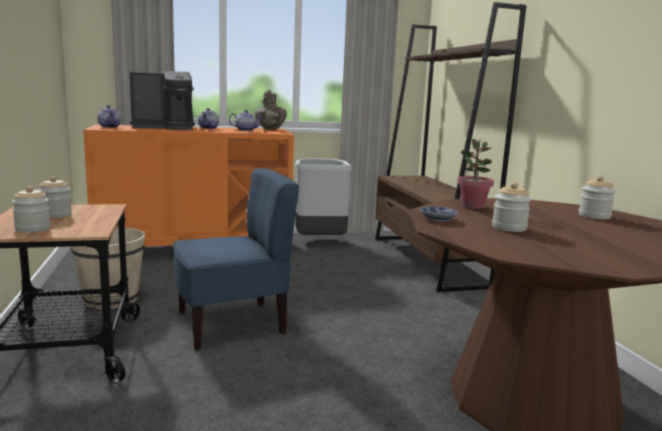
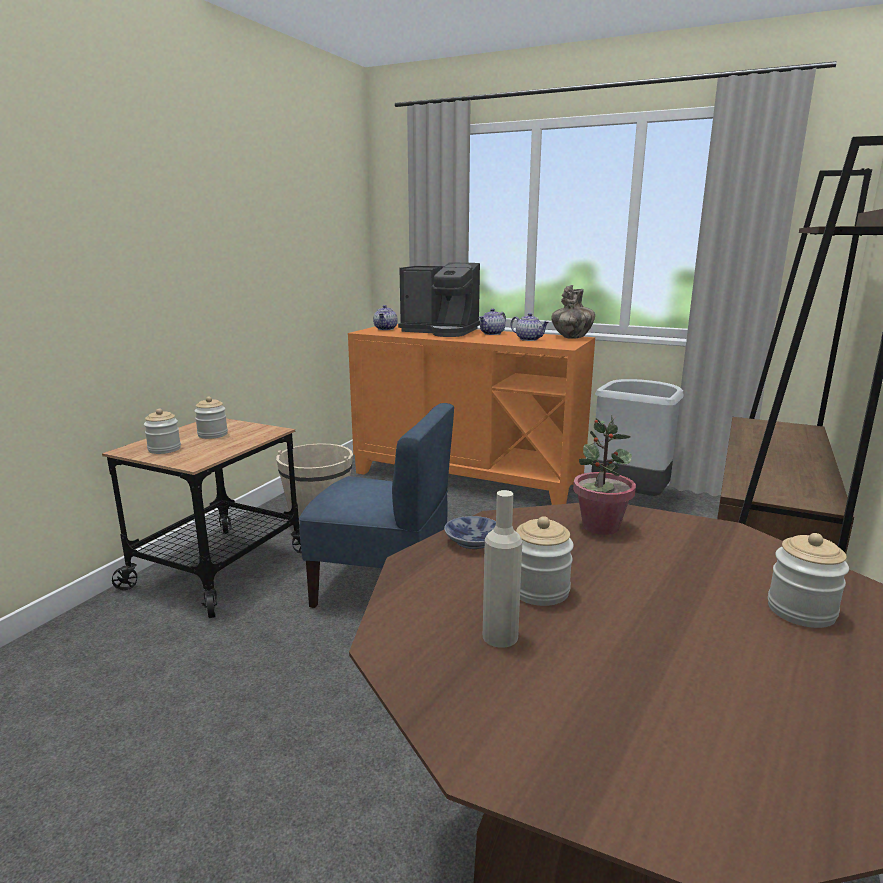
camera: 40 degrees right, 5 degrees up
(535, 242) = (500, 636): none -> beige bottle

